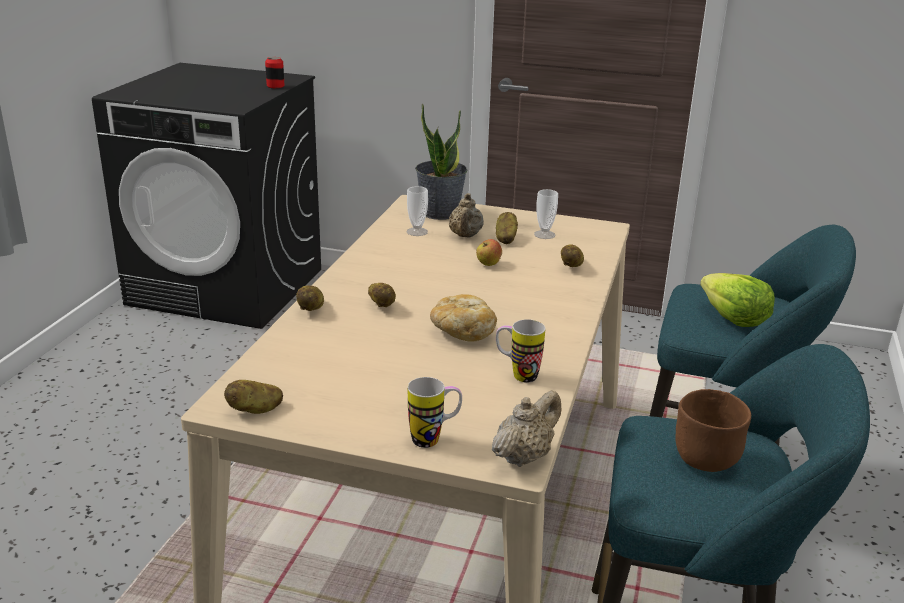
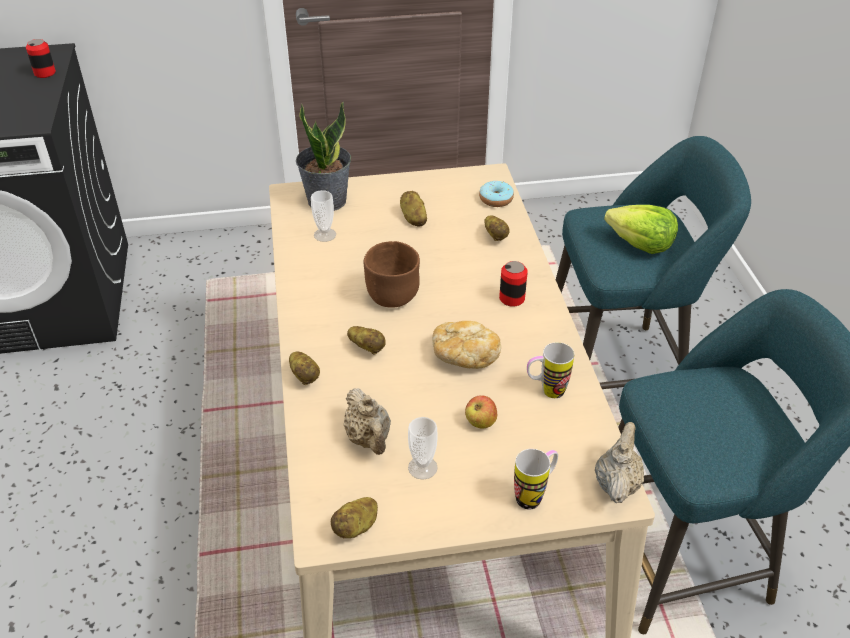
camera: 25 degrees left, 15 degrees up
(465, 236) = (374, 226): beige teapot -> beige teapot (369, 439)
(488, 264) = (422, 258): apple -> apple (480, 422)
(544, 234) = (444, 201): cup -> cup (422, 467)
(546, 308) = (512, 298): none -> can
(596, 243) = (496, 199): none -> donut
(704, 459) = (716, 413): brown bowl -> brown bowl (391, 297)

